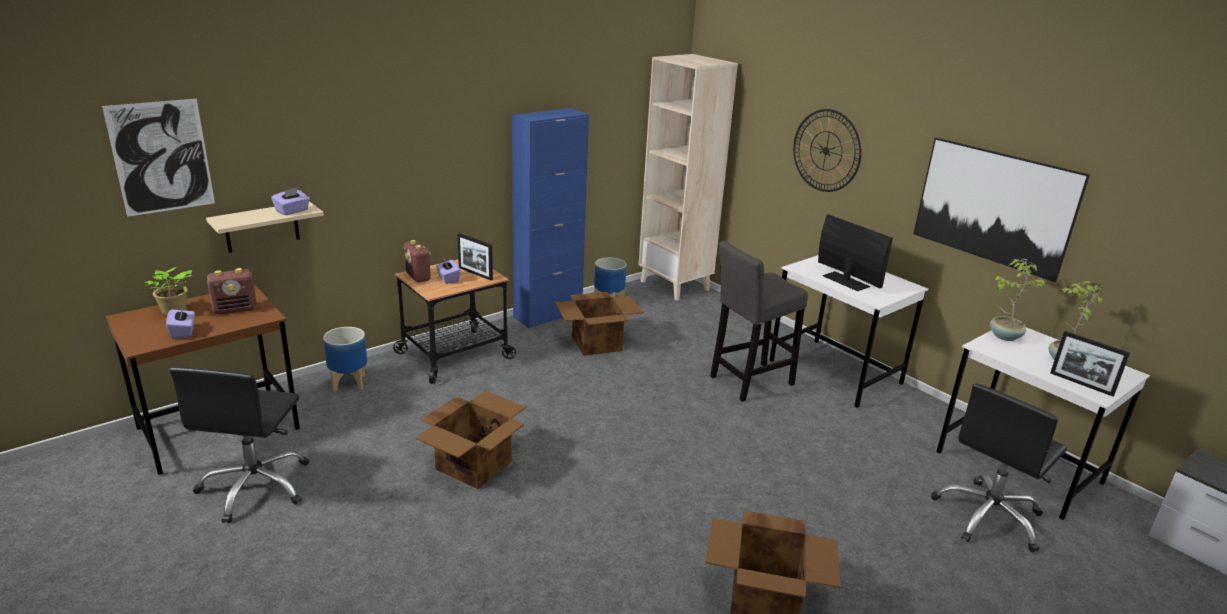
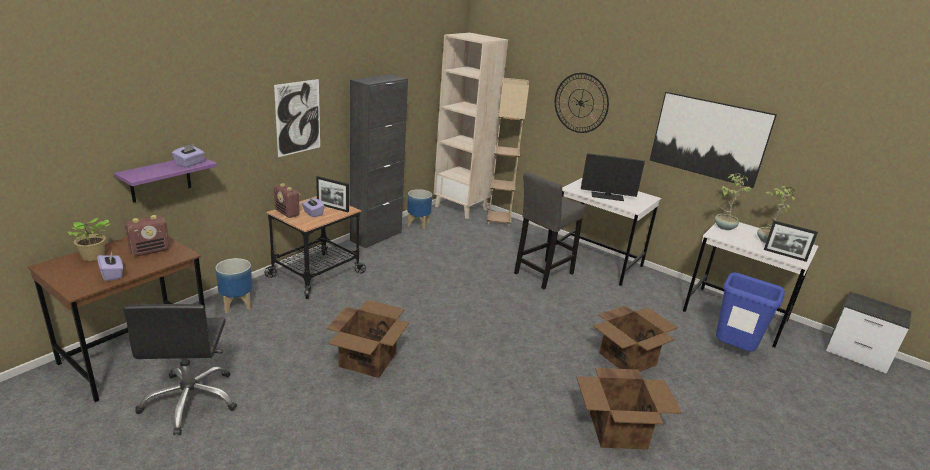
camera: 15 degrees left, 0 degrees up
(161, 157) = (75, 120): picture -> picture (298, 117)
(262, 227) = (160, 179): beige shelf -> purple shelf
(548, 315) = (376, 236): blue cabinet -> black cabinet
(597, 343) = (423, 255): cardboard box -> cardboard box (628, 359)
(719, 306) = (498, 220): none -> beige floor lamp
(845, 281) = (607, 196): monitor -> monitor turned 150 degrees clockwise
(989, 517) = (731, 351): black office chair -> blue trash can

